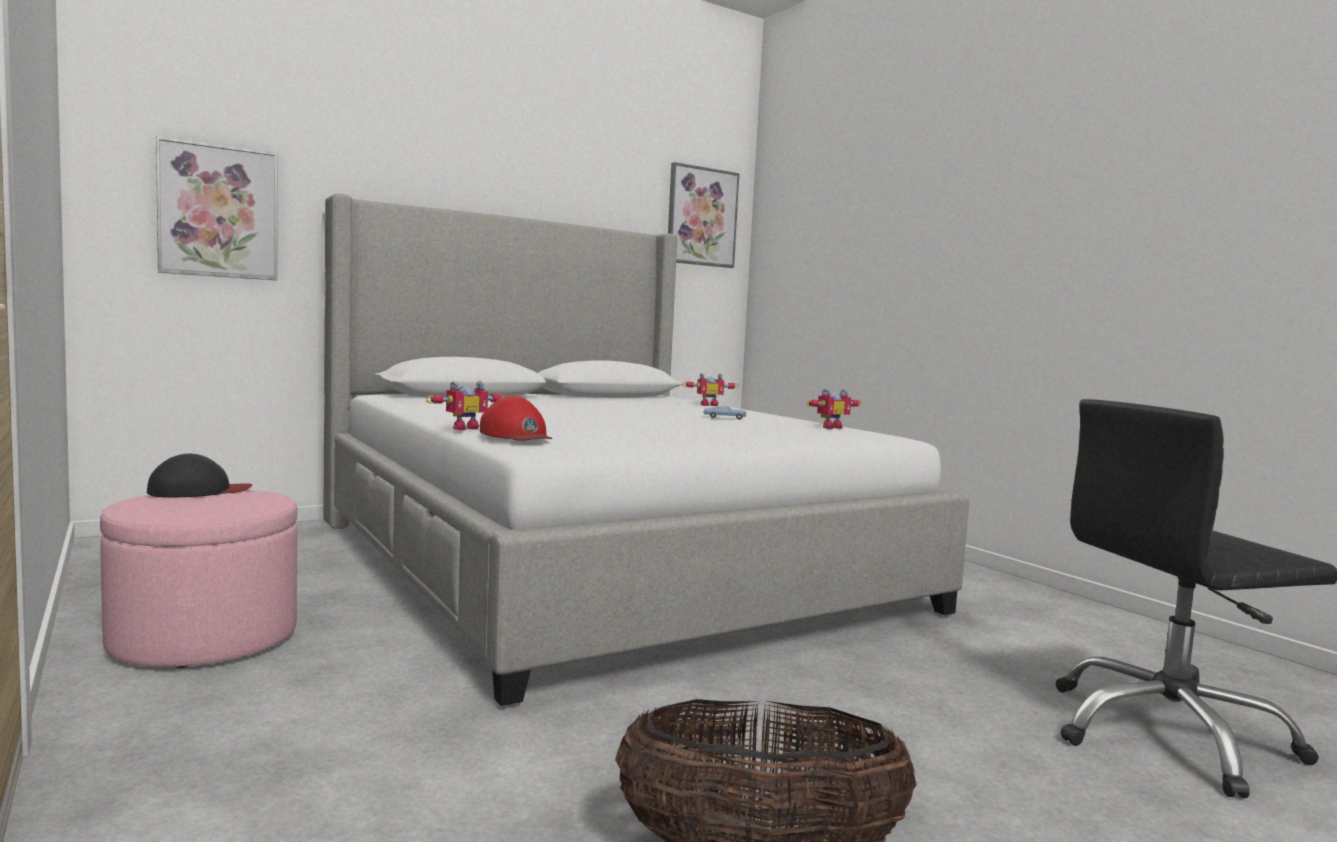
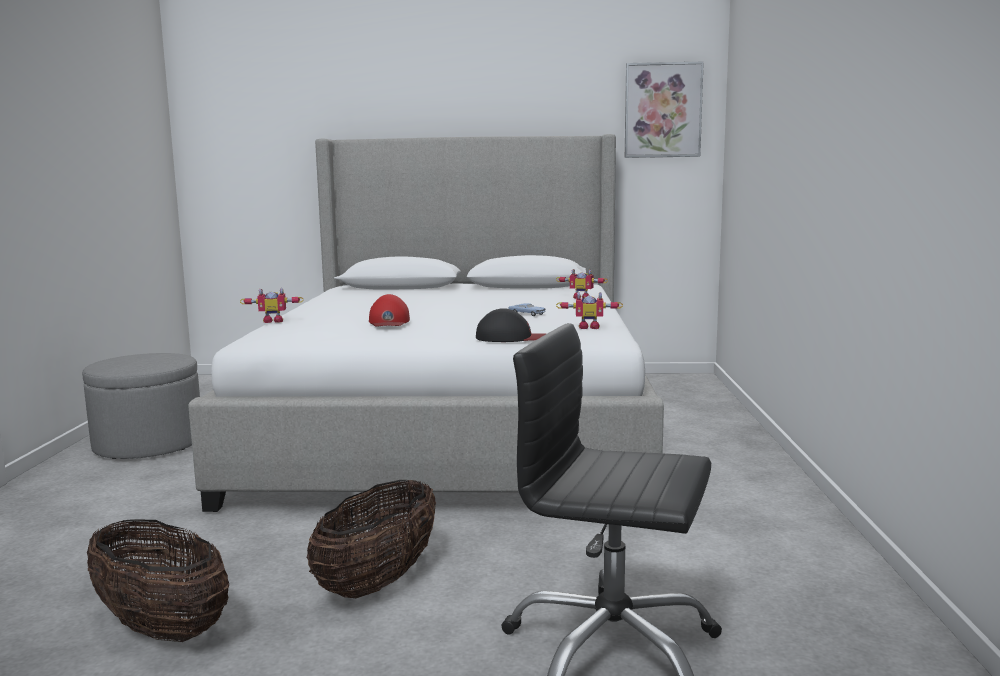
camera: 35 degrees right, 5 degrees up
(198, 491) = (150, 354): black cap -> black cap (510, 337)
(204, 638) = (148, 444): pink ottoman -> grey ottoman
(218, 211) = (258, 159): picture -> none
(516, 435) = (269, 329): red cap -> red cap (389, 322)
(869, 731) = (378, 581): none -> basket

